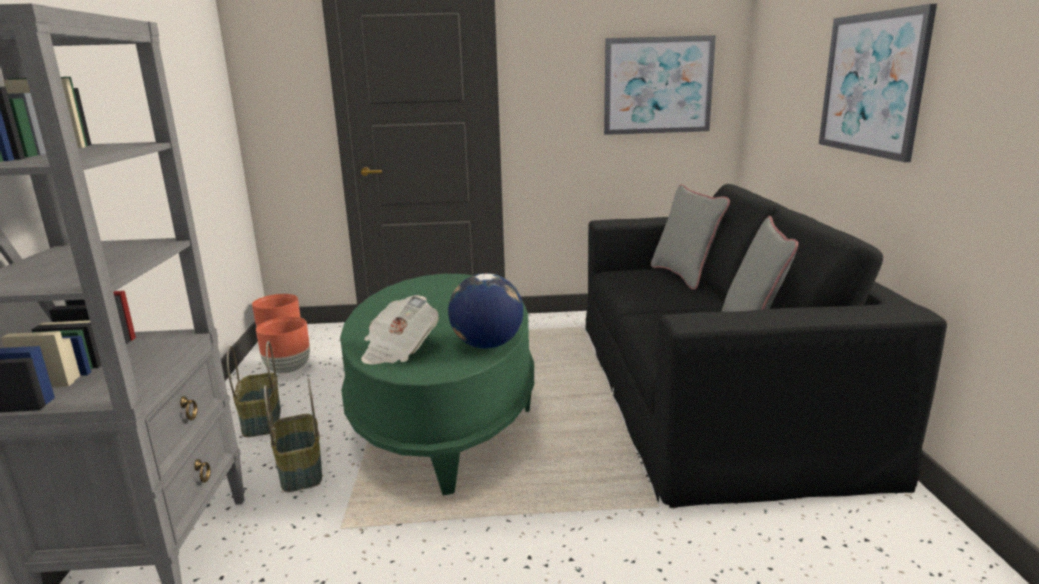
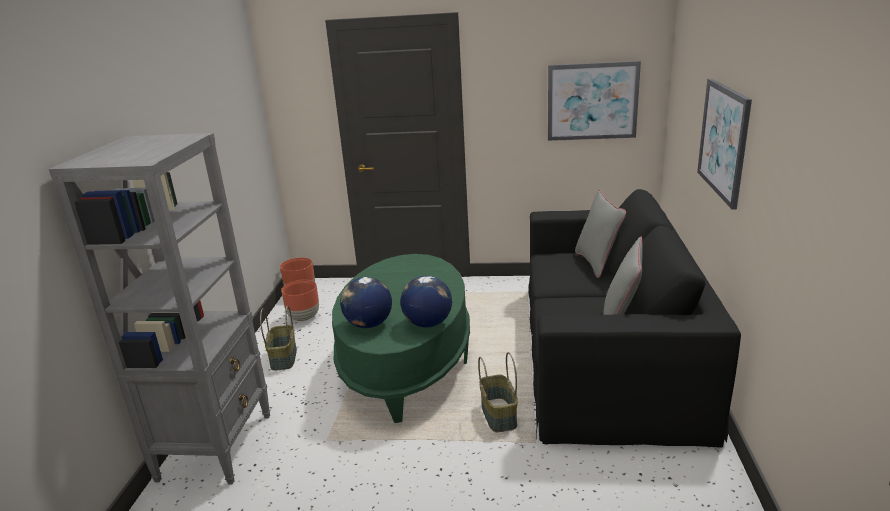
camera: 10 degrees right, 5 degrees up
(302, 470) = (307, 397): basket -> basket (499, 415)
(399, 350) = (368, 324): newspaper -> globe

